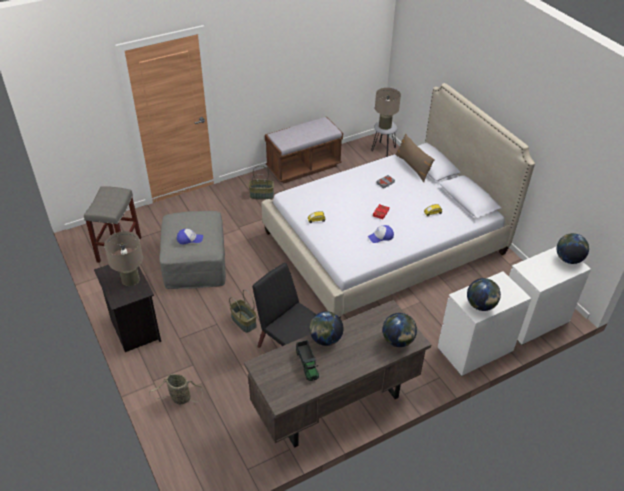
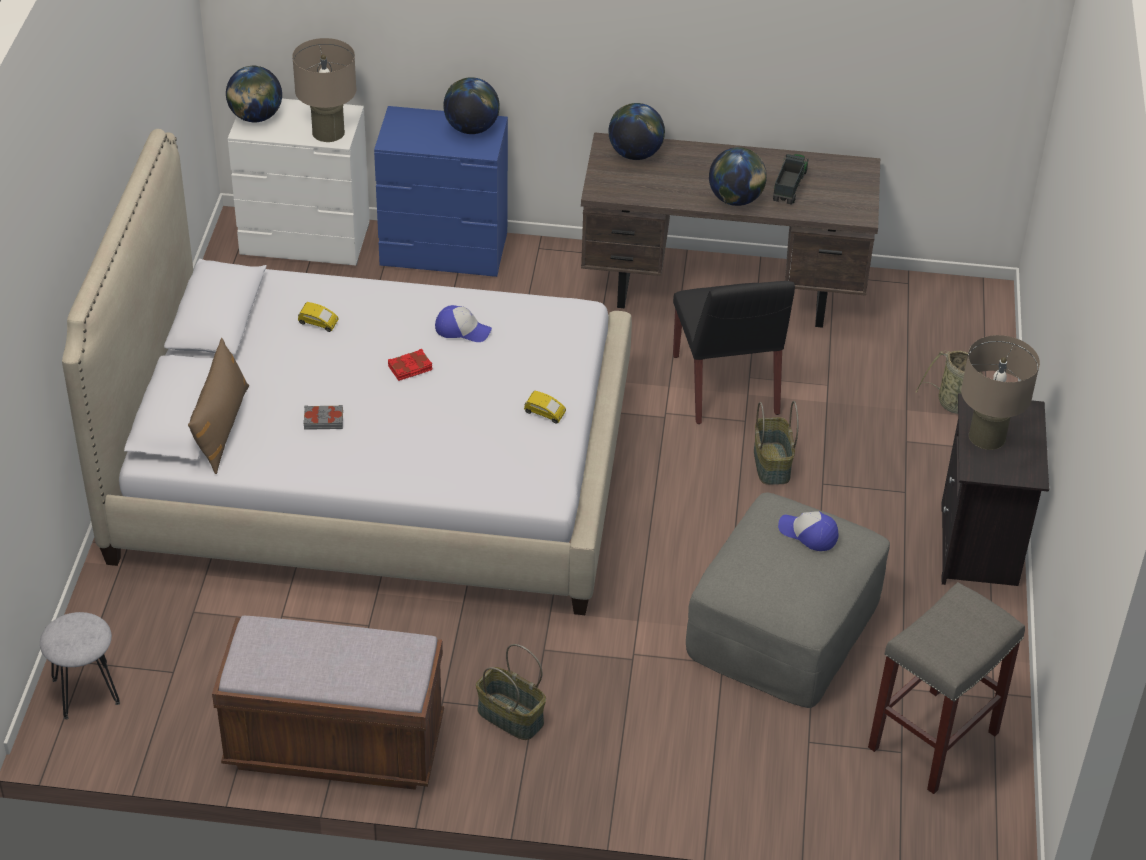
camera: 145 degrees left, 0 degrees up
(385, 126) = (80, 632): beige table lamp -> beige table lamp (328, 132)
(474, 350) = (445, 251): white dresser -> blue dresser

